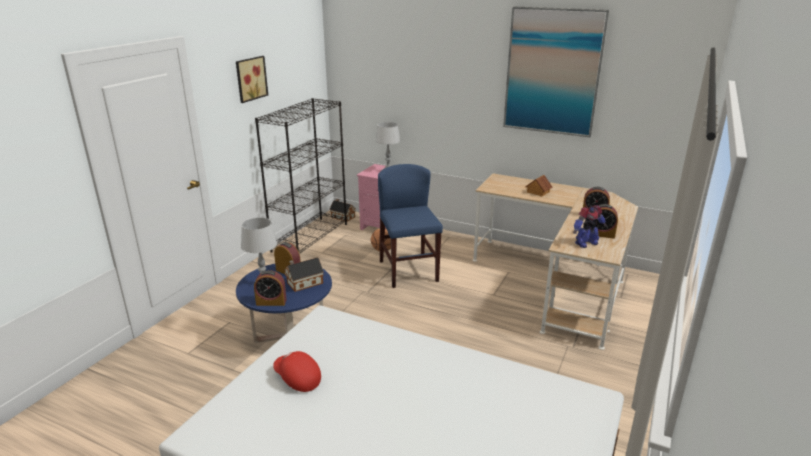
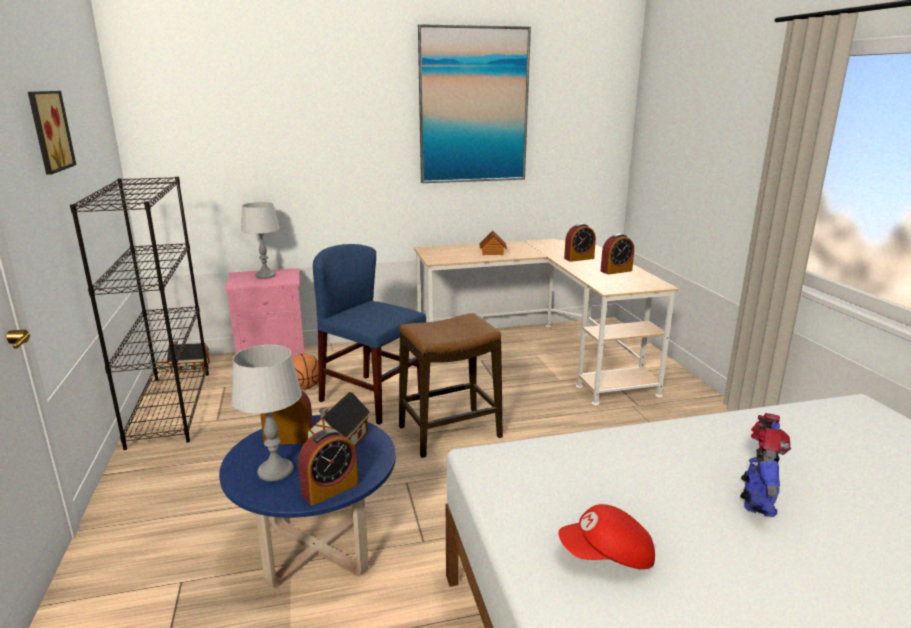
camera: 40 degrees left, 5 degrees down
(423, 309) = (450, 432): none -> stool
(585, 243) = (620, 281): toy robot -> toy robot (757, 501)

